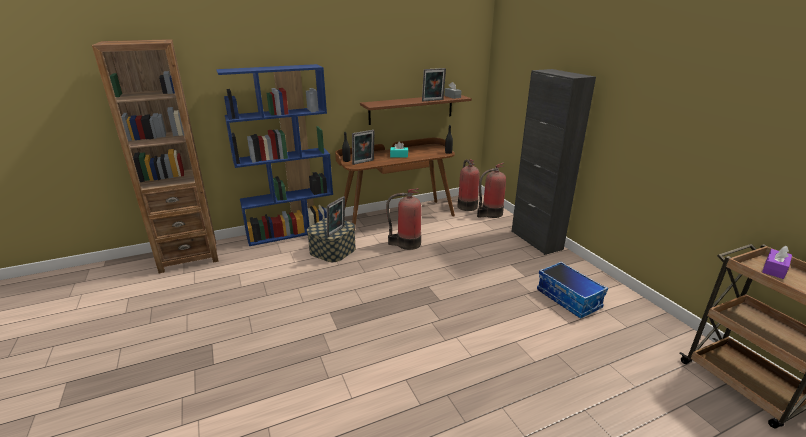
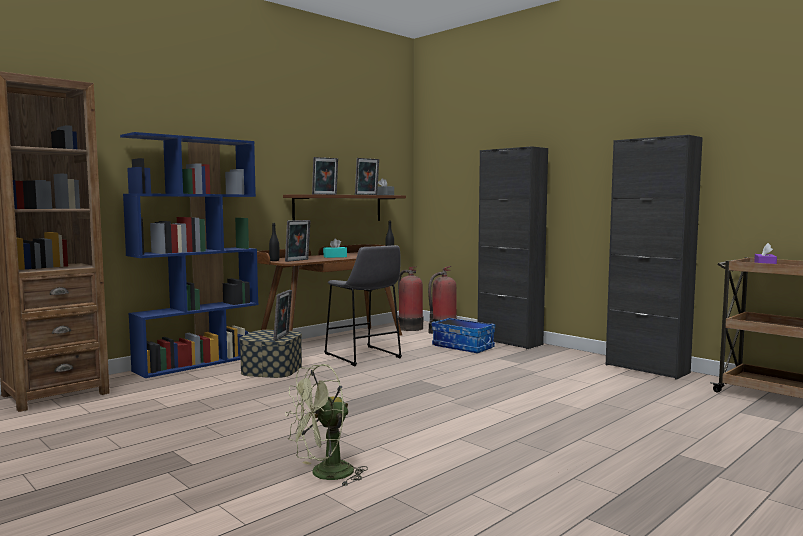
camera: 20 degrees left, 20 degrees down
(282, 403) = (324, 475): none -> green fan
(397, 100) = (325, 194): none -> picture frame
(406, 244) = (364, 357): fire extinguisher -> grey stool
(569, 299) = (579, 371): storage box -> storage box (463, 346)
(637, 307) = (647, 369): none -> black cabinet

